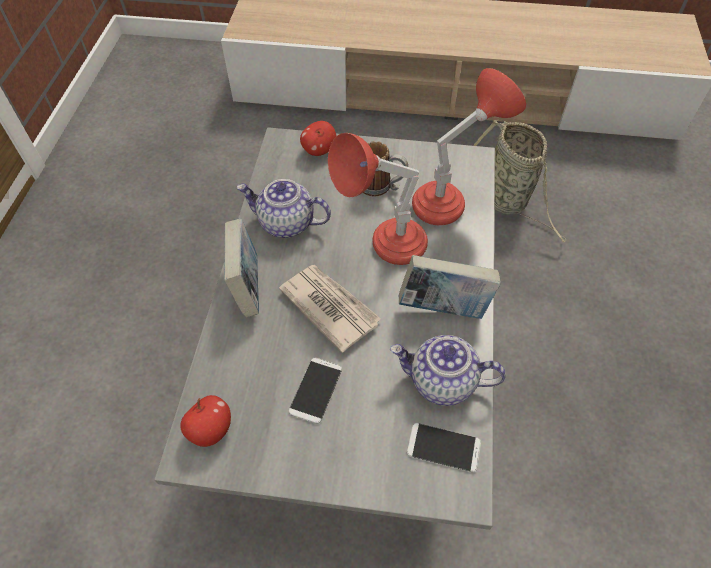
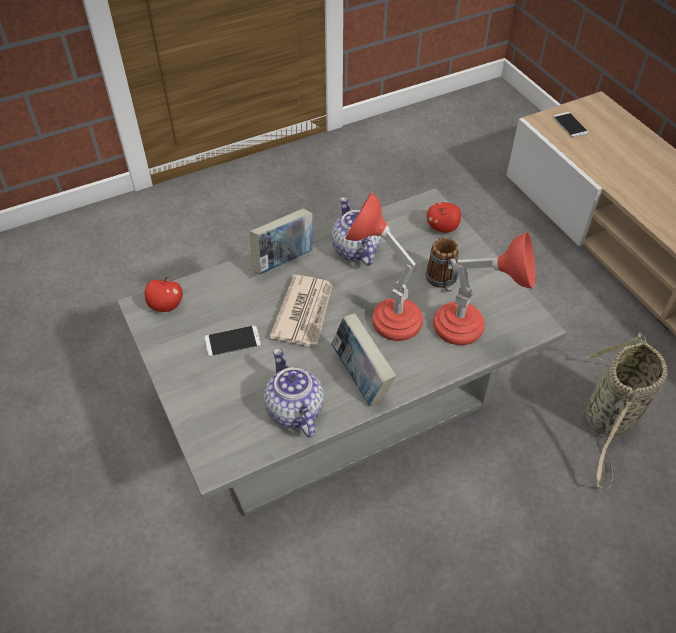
camera: 55 degrees right, 5 degrees down
(443, 447) = (241, 436): phone -> phone (570, 125)

